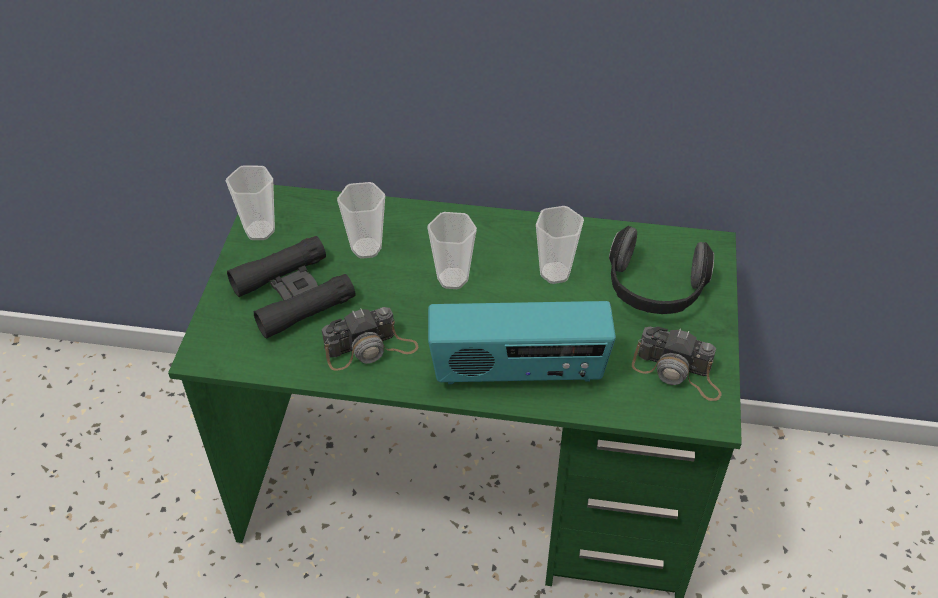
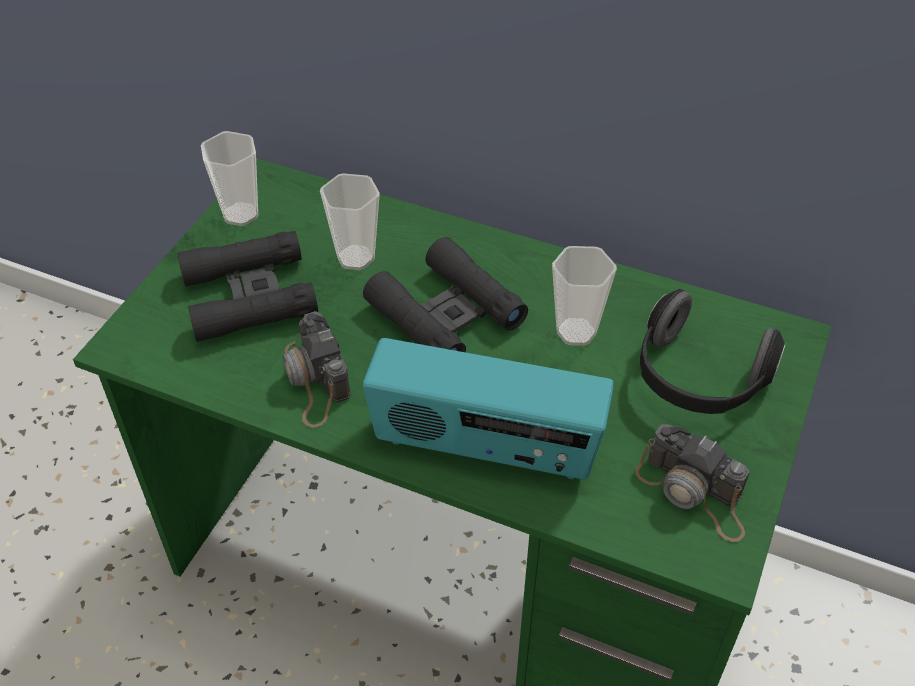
camera: 15 degrees right, 0 degrees up
(370, 349) = (315, 380): camera -> camera turned 75 degrees clockwise
(452, 278) = (446, 314): cup -> black binoculars

